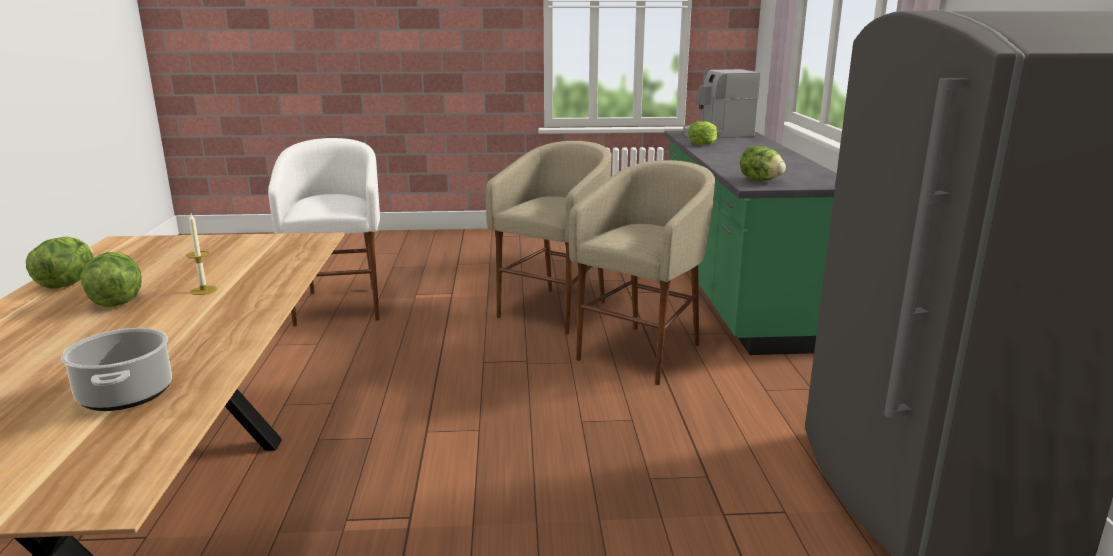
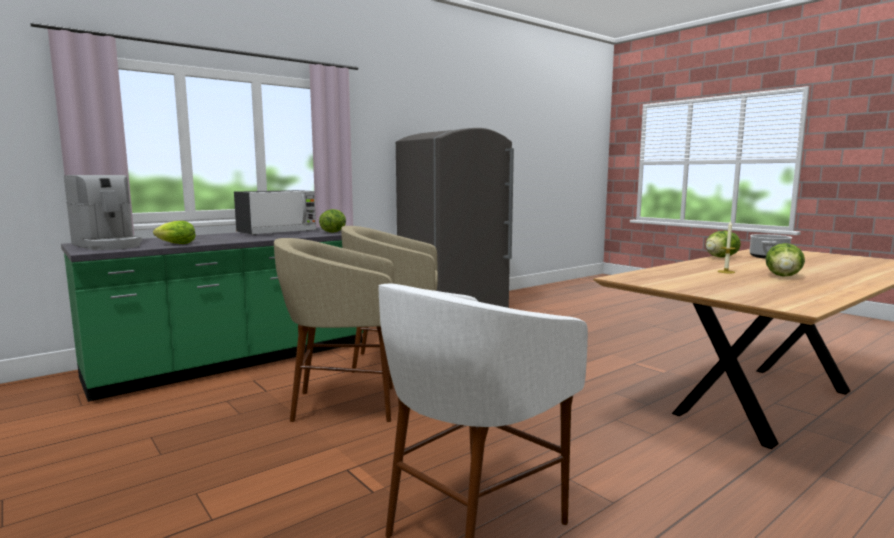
camera: 125 degrees left, 10 degrees down
(67, 284) = (827, 289): lettuce -> lettuce (720, 257)
(791, 167) = (277, 232): none -> microwave

